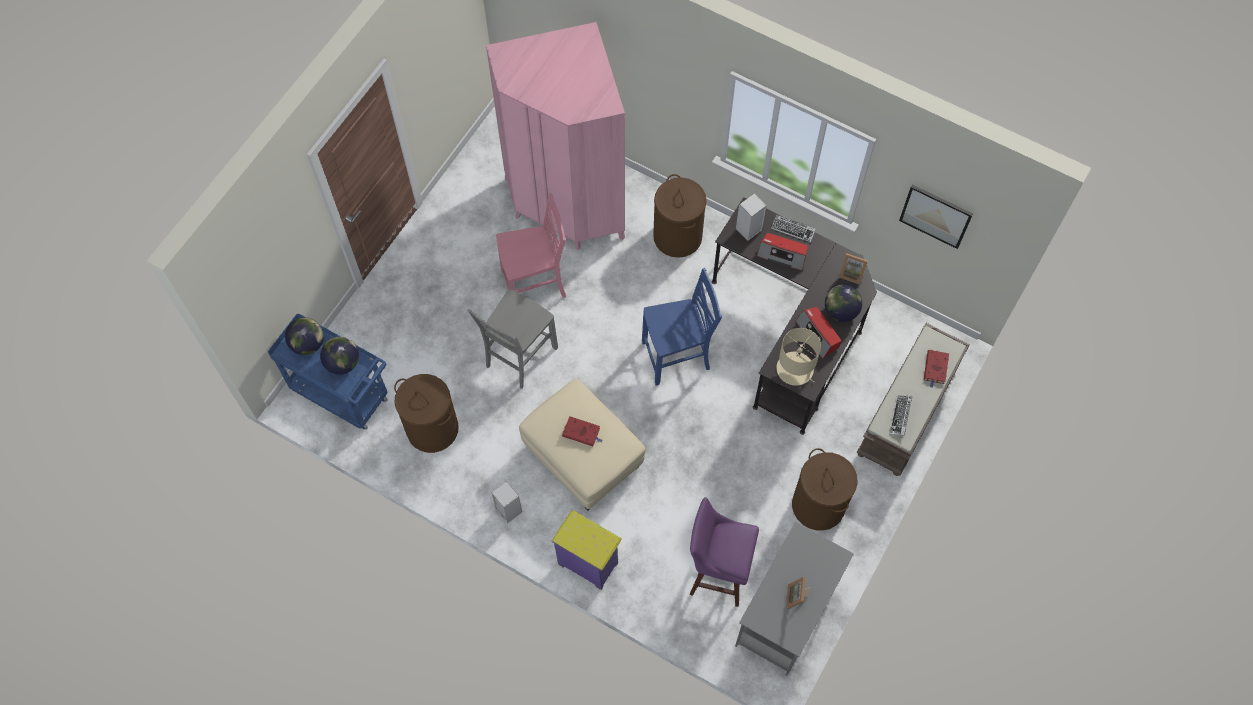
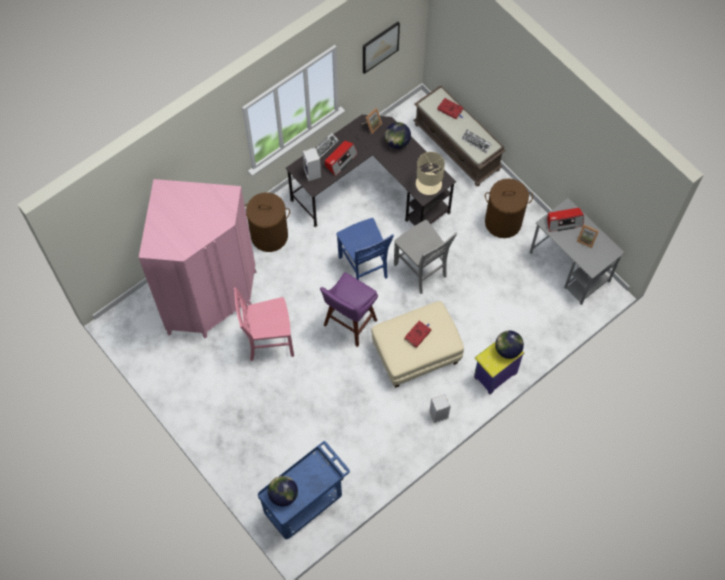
camera: 70 degrees left, 0 degrees up
(343, 363) = (309, 474): globe -> globe (507, 349)
(432, 429) = (356, 448): brown laundry basket -> none
(519, 357) = (322, 371): grey chair -> grey chair (421, 271)
(535, 285) = (268, 342): pink chair -> pink chair turned 105 degrees counterclockwise
(677, 357) = (364, 268): blue chair -> blue chair turned 150 degrees clockwise
(717, 571) = (528, 298): purple stool -> purple stool (348, 324)
(818, 335) = (409, 161): radio -> radio (564, 222)

